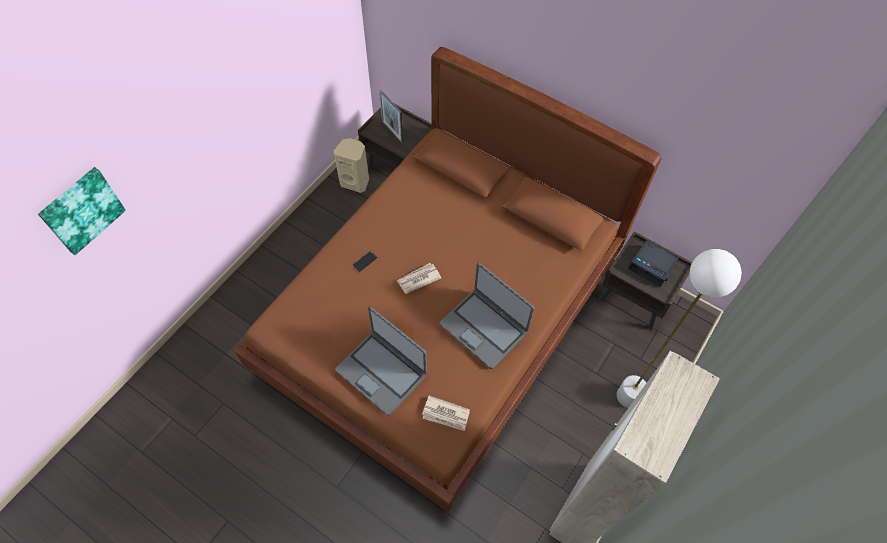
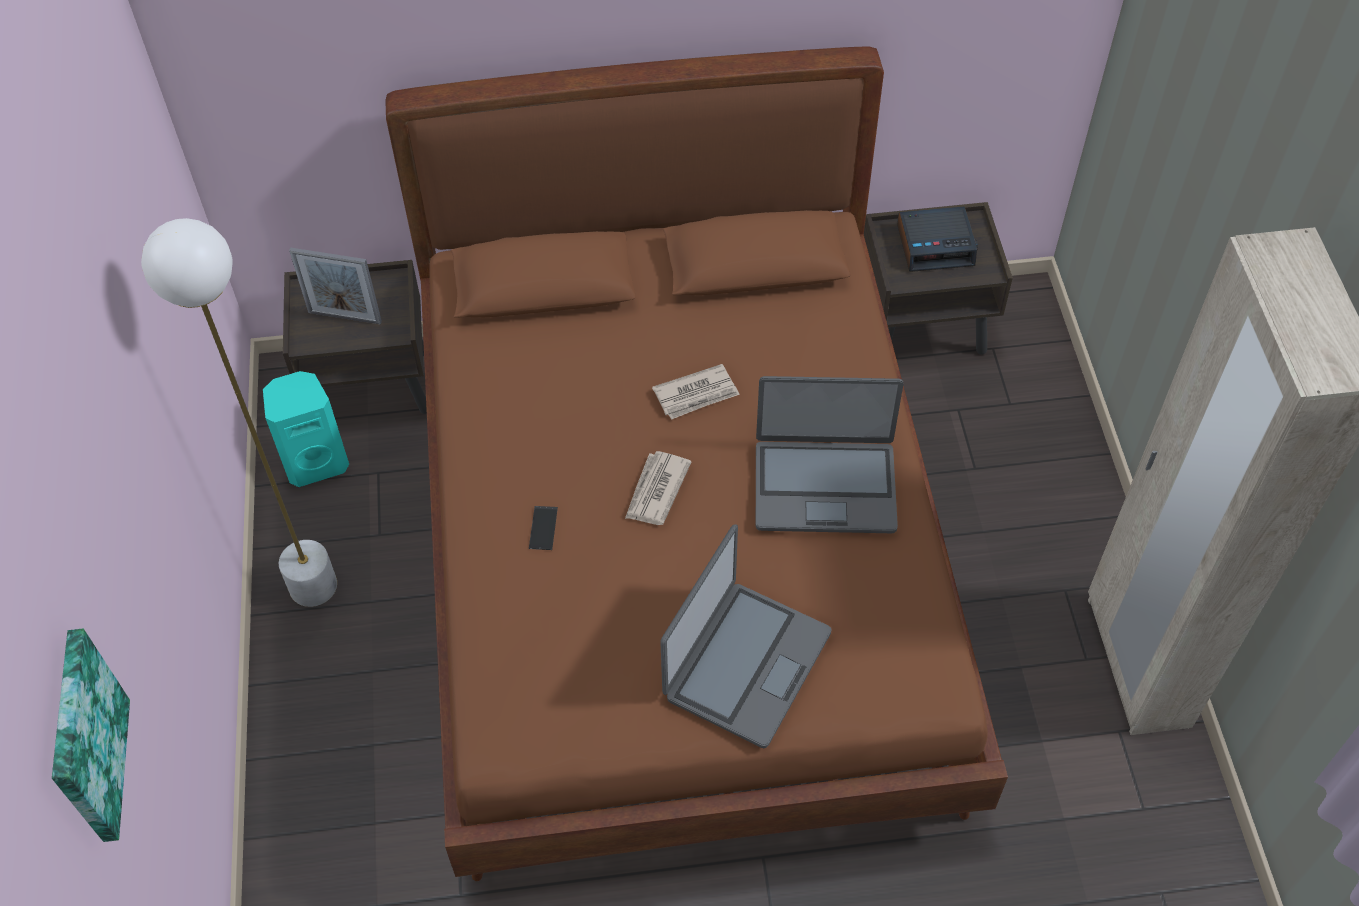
camera: 40 degrees left, 5 degrees down
(355, 181) = (316, 462): beige speaker -> turquoise speaker
(382, 372) = (745, 664): laptop -> laptop turned 60 degrees counterclockwise
(446, 414) = (899, 645): newspaper -> newspaper (696, 394)
(628, 396) = (1044, 465): white floor lamp -> white floor lamp (313, 586)

